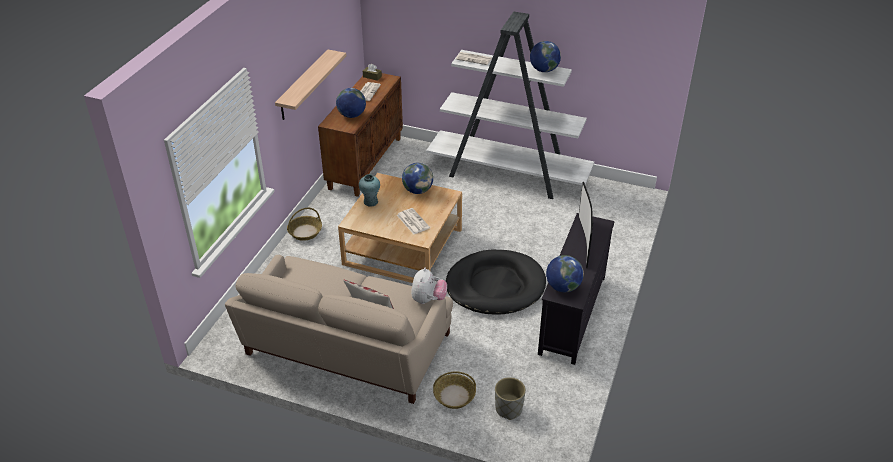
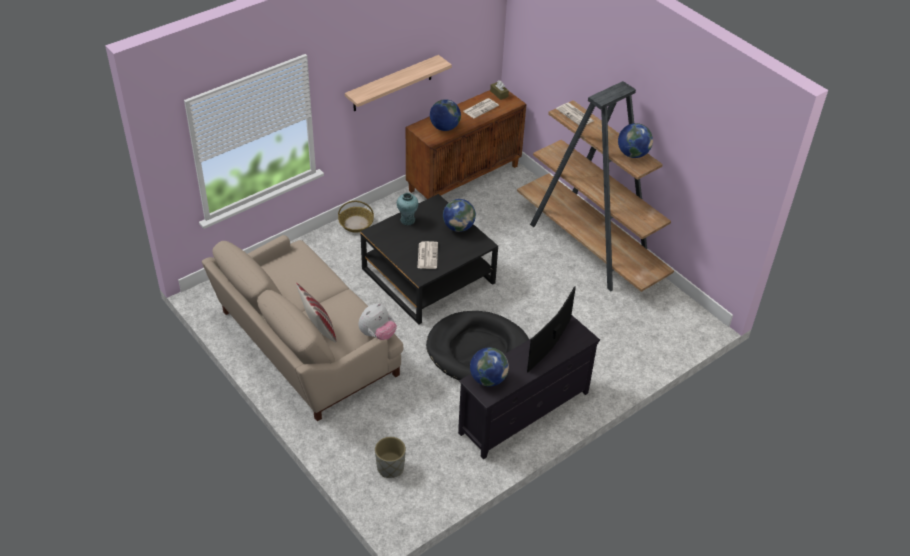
camera: 30 degrees right, 5 degrees up
(403, 247) = (428, 276): beige coffee table -> black coffee table
(454, 396) = (355, 432): basket -> none
(509, 175) = (590, 247): white bookcase -> brown bookcase

